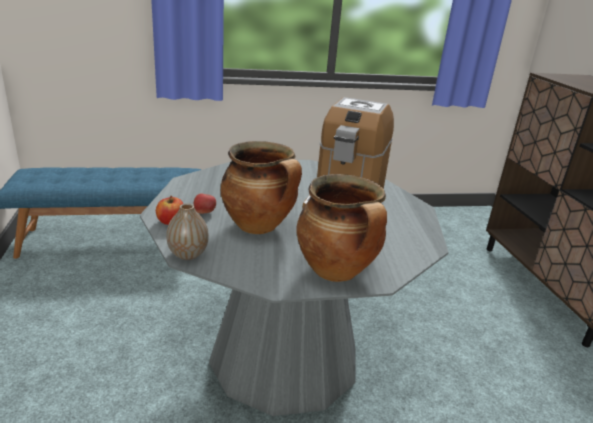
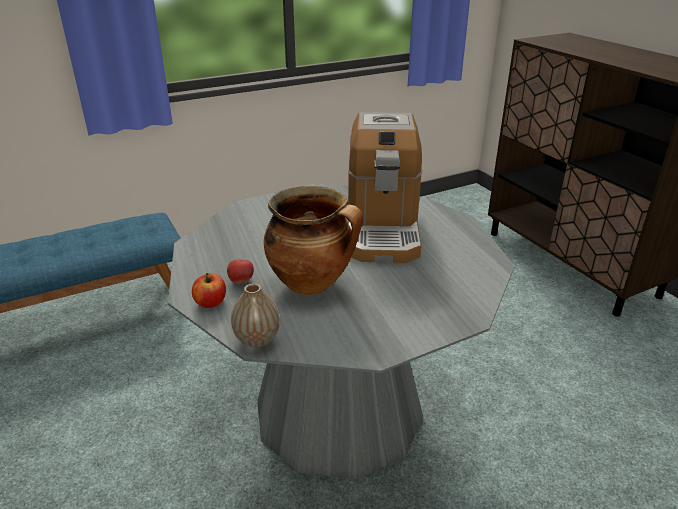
camera: 15 degrees left, 5 degrees up
(337, 272) = (424, 318): cooking pot -> none

